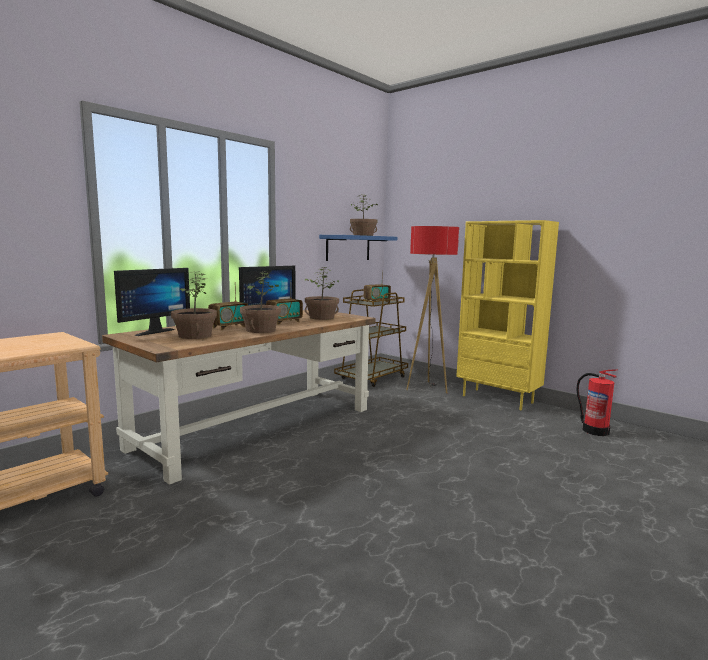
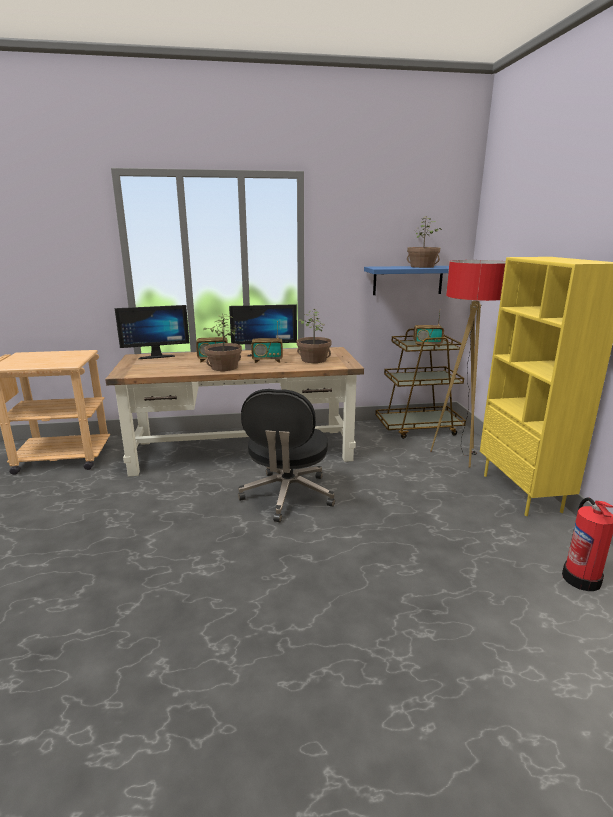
camera: 40 degrees right, 10 degrees up
(194, 336) = (168, 365): potted plant -> none
(363, 447) = (287, 496): none -> black office chair

